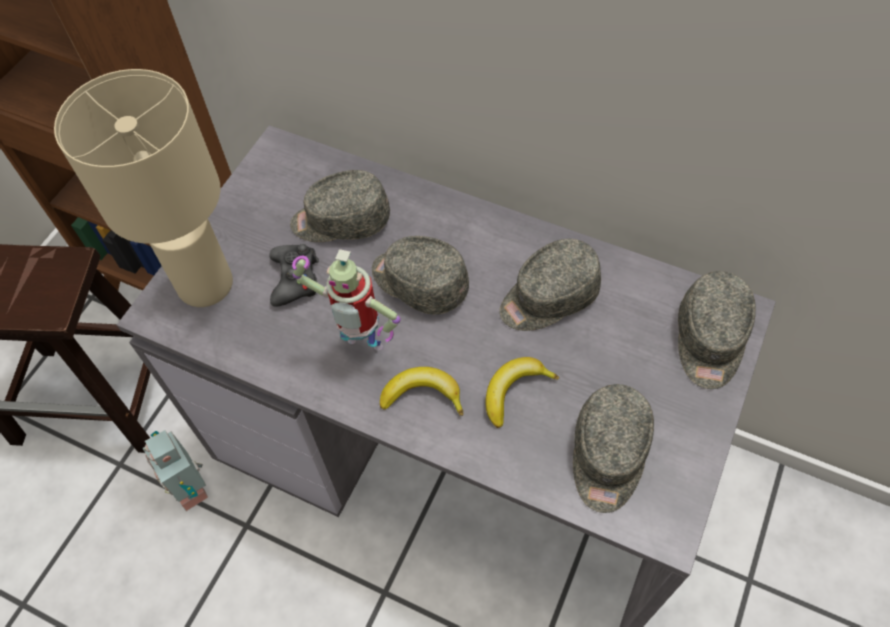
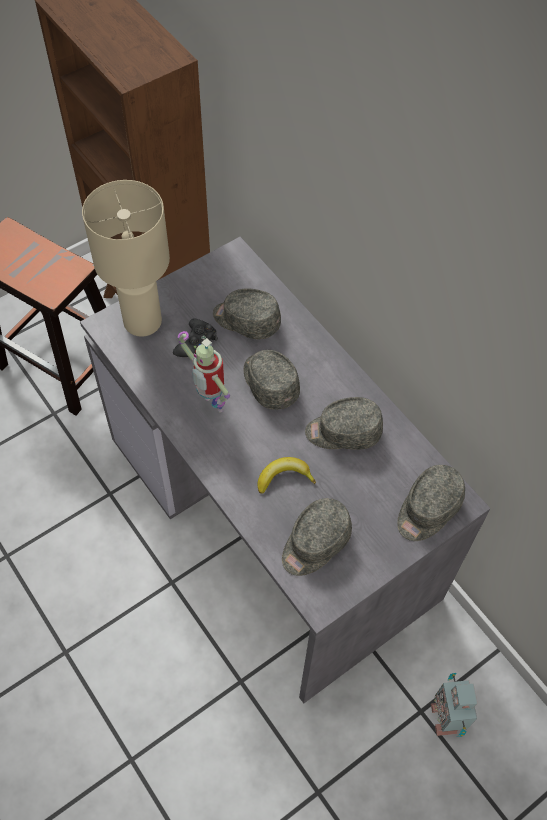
camera: 25 degrees right, 0 degrees up
(192, 486) = (90, 451): toy robot -> toy robot (446, 717)
(423, 395) = (228, 451): banana -> none

